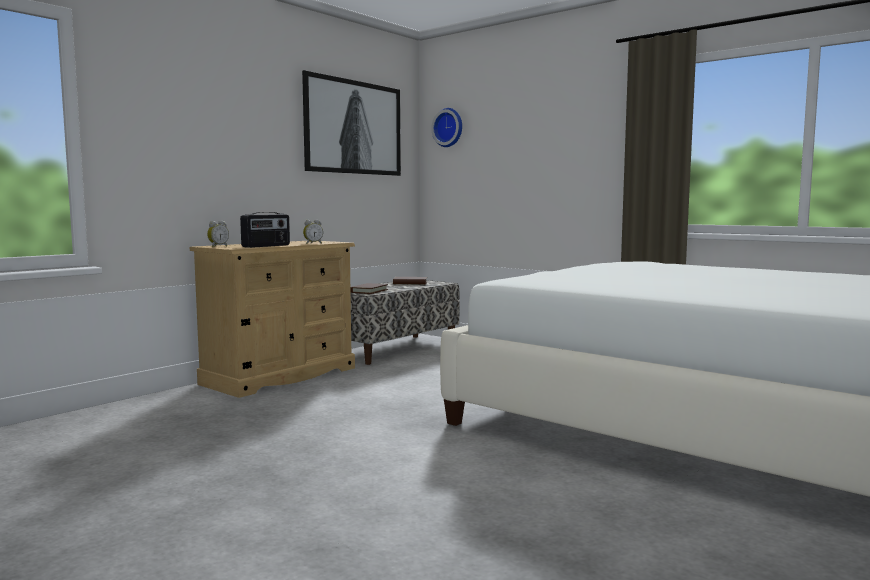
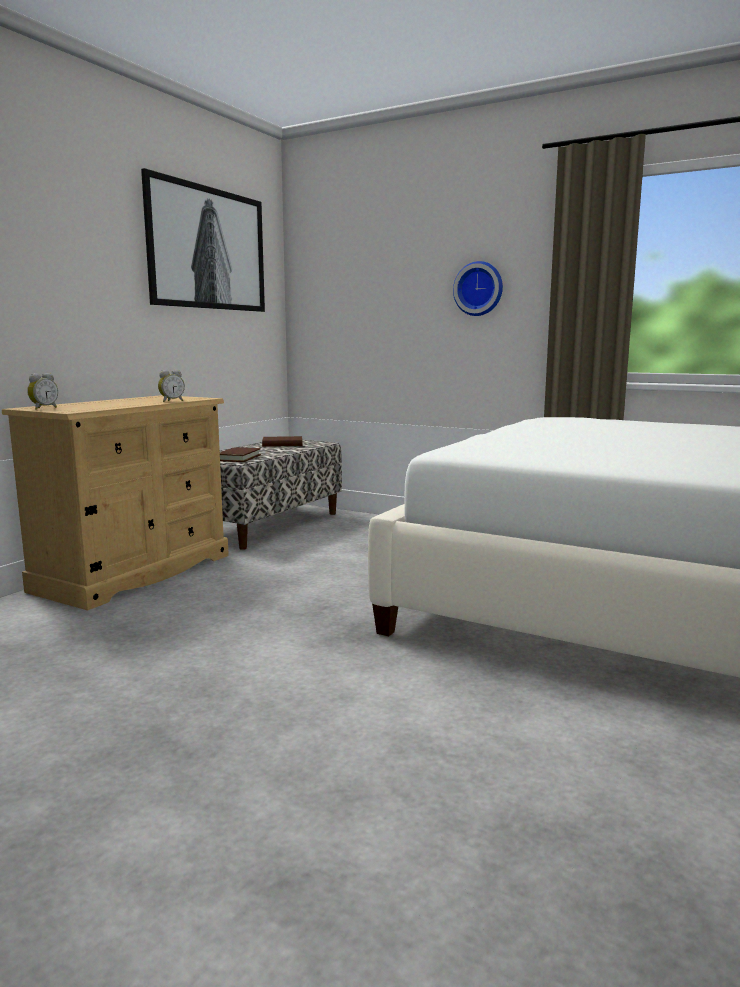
camera: 10 degrees left, 5 degrees up
(266, 246) = (112, 406): radio -> none
(449, 127) = (323, 252): wall clock -> wall clock (479, 289)

